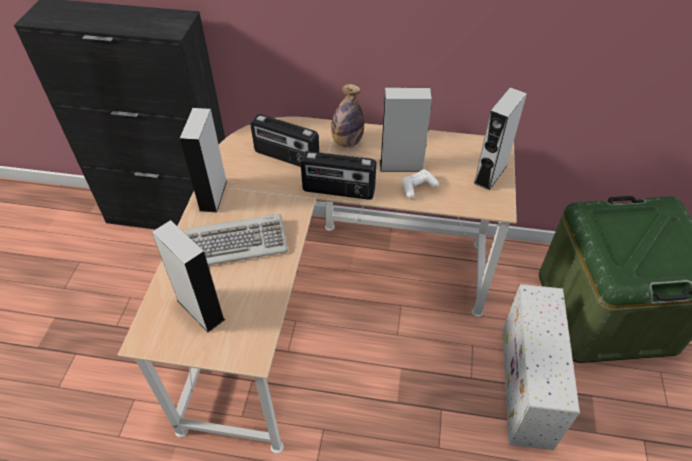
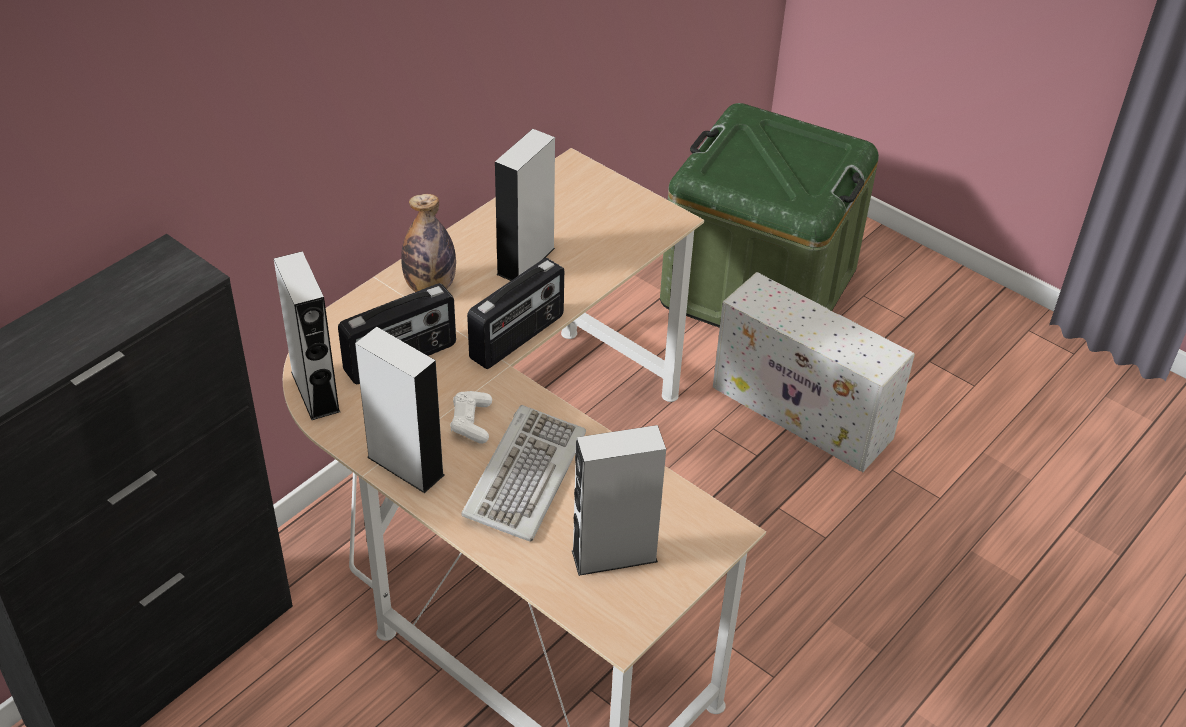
camera: 60 degrees left, 5 degrees down
(418, 187) = (578, 266): white game controller -> white game controller (471, 422)
(490, 174) = (613, 197): grey speaker -> grey speaker (315, 391)

